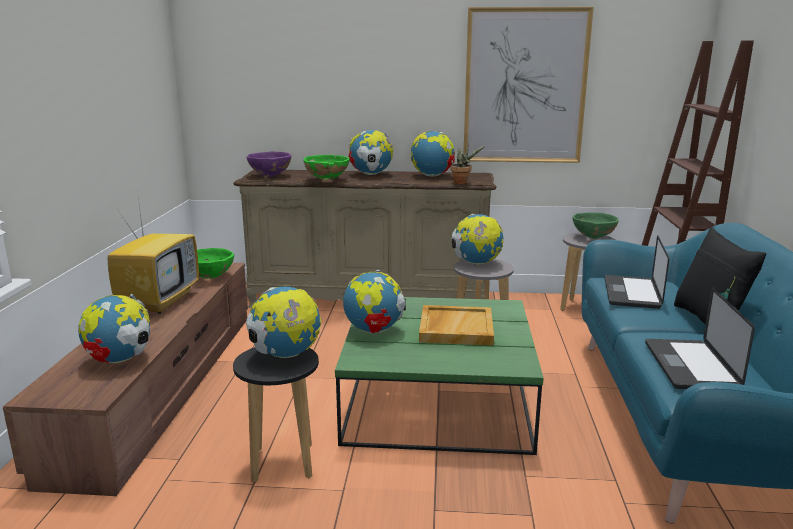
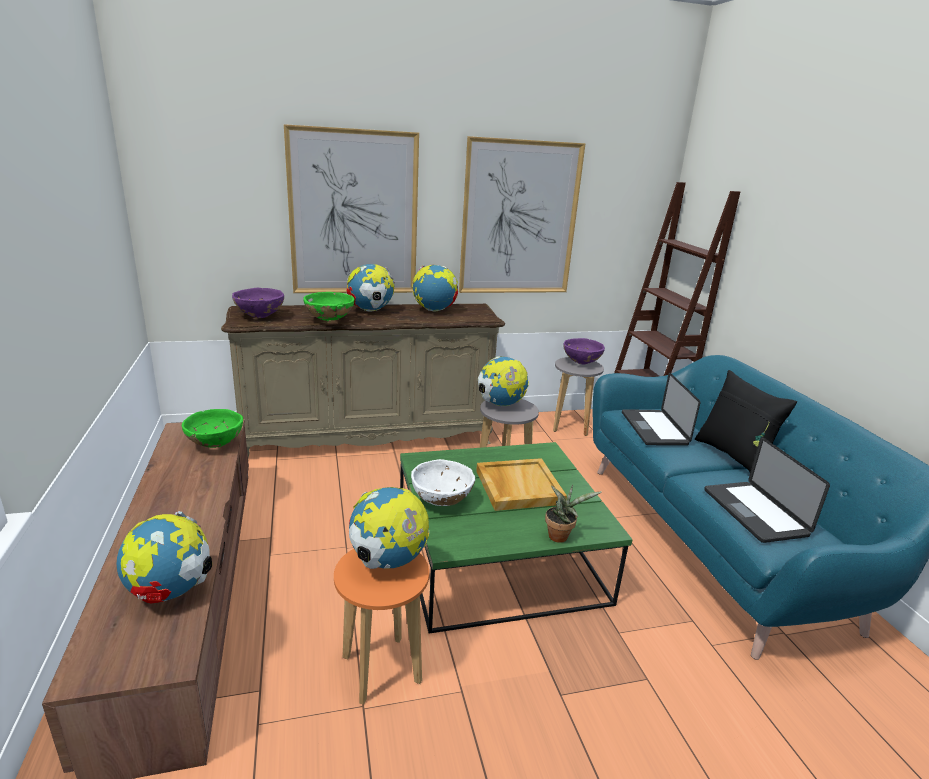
camera: 20 degrees left, 5 degrees up
(159, 301) = (171, 489): television -> none
(282, 463) = (381, 669): black stool -> orange stool
(361, 85) = (354, 214): none -> picture
(374, 331) = (441, 501): globe -> white bowl
(462, 182) = (471, 319): potted plant -> potted plant (560, 536)
(593, 237) = (581, 363): green bowl -> purple bowl

